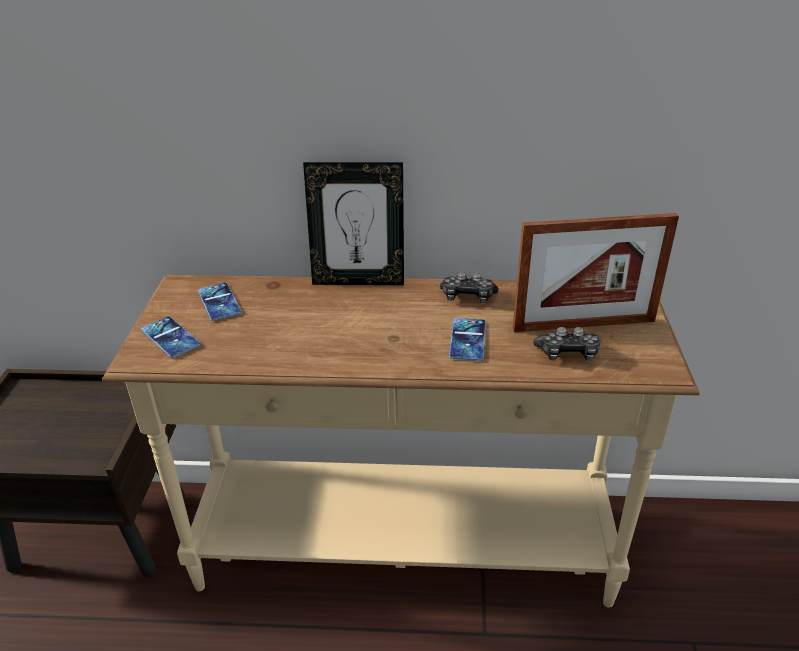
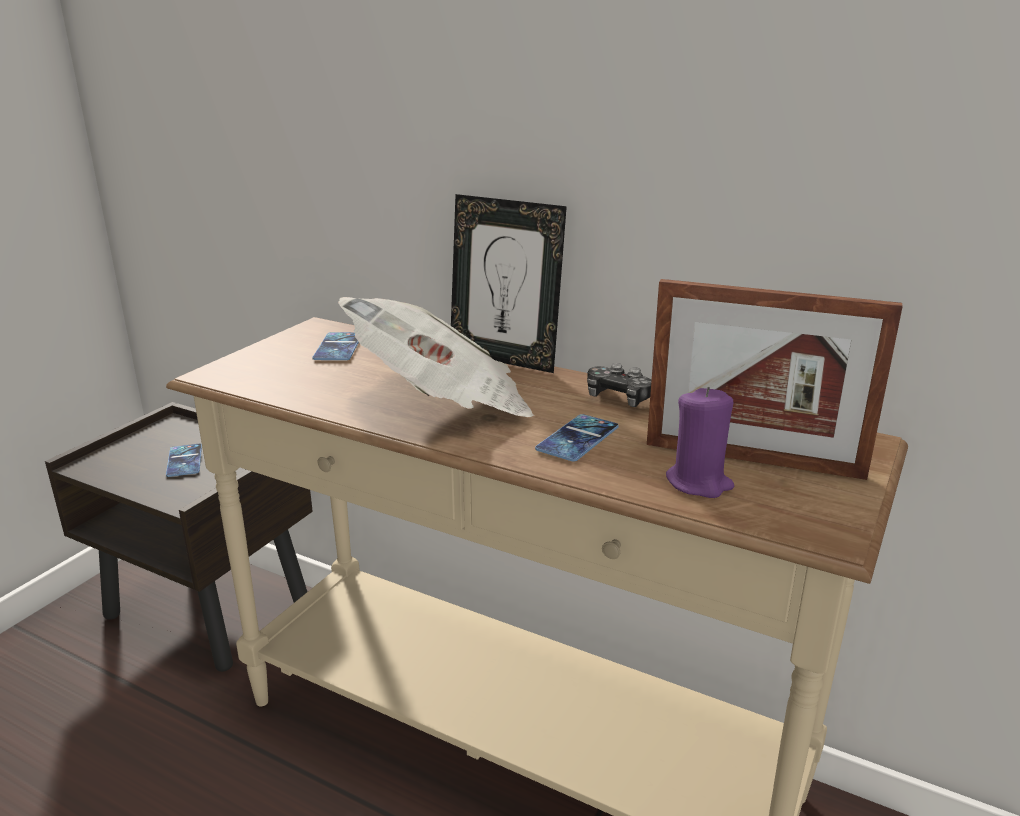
camera: 25 degrees right, 10 degrees down
(170, 337) = (259, 365): phone -> phone (184, 461)
(350, 334) = (443, 402): none -> newspaper
(567, 353) = (699, 483): game controller -> purple candle

